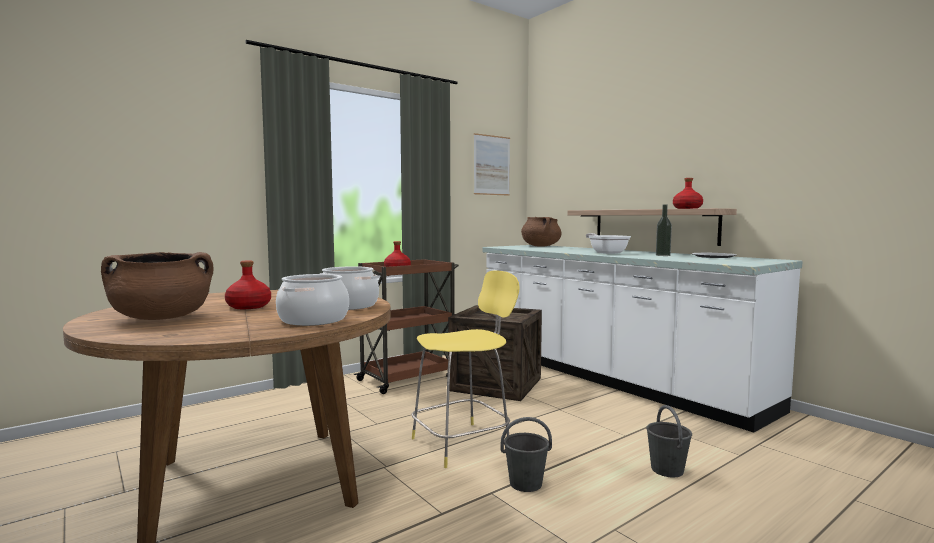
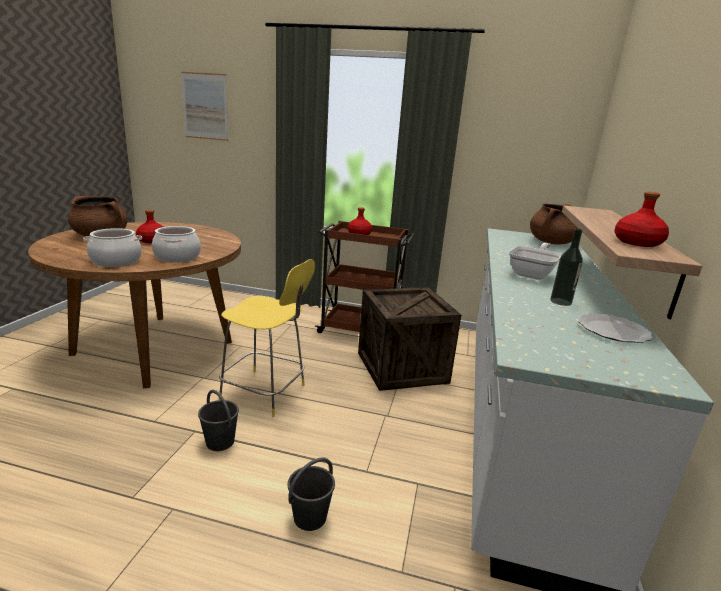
camera: 50 degrees right, 15 degrees up
(491, 165) = (535, 132): picture -> picture (205, 106)

